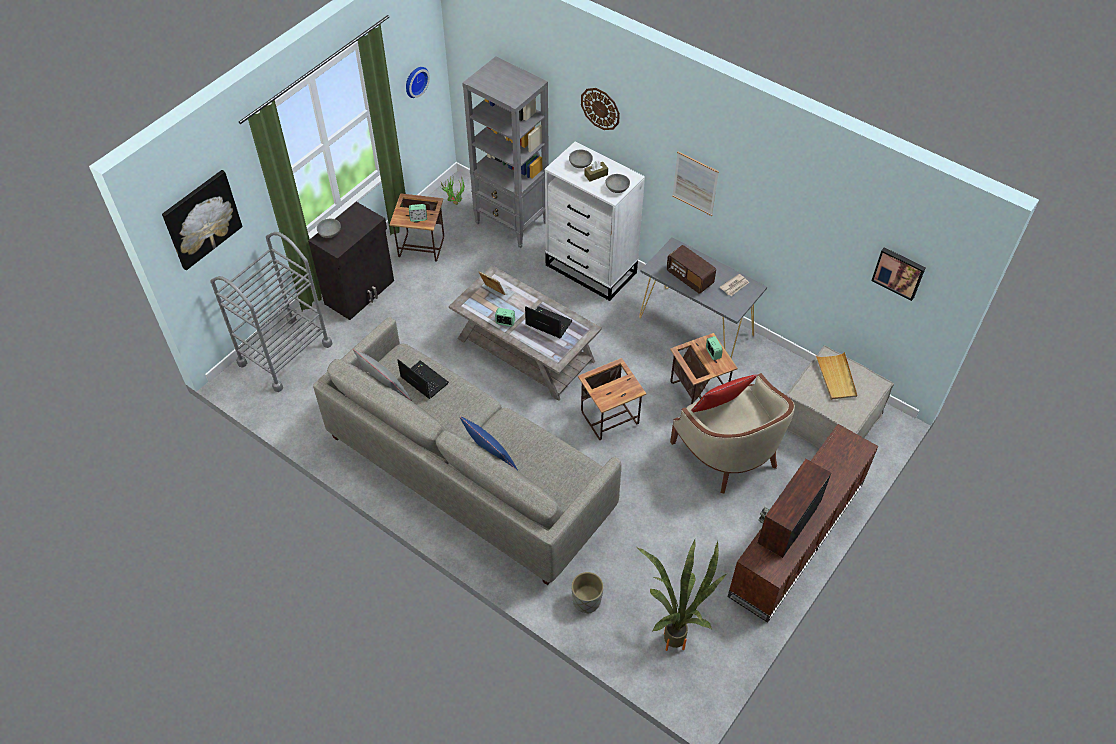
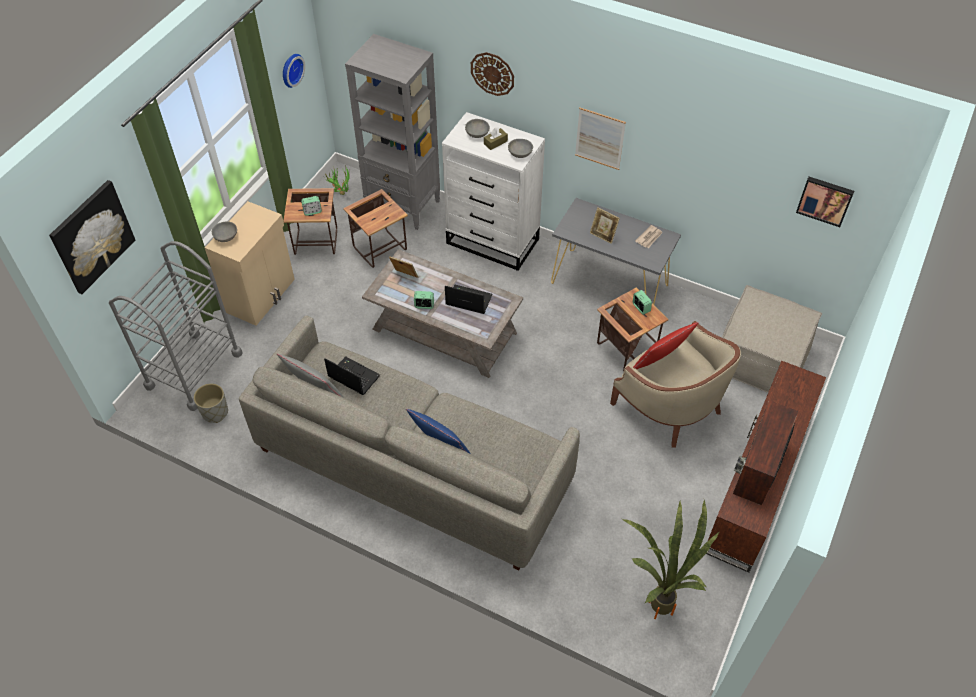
camera: 10 degrees left, 0 degrees up
(360, 292) = (262, 295): black cabinet -> beige cabinet
(586, 601) = (562, 580): grey planter -> grey planter (215, 412)
(610, 418) = (545, 388): side table -> side table (380, 248)
(689, 278) = (603, 235): radio -> picture frame
(836, 377) = (766, 315): beige tray -> none

